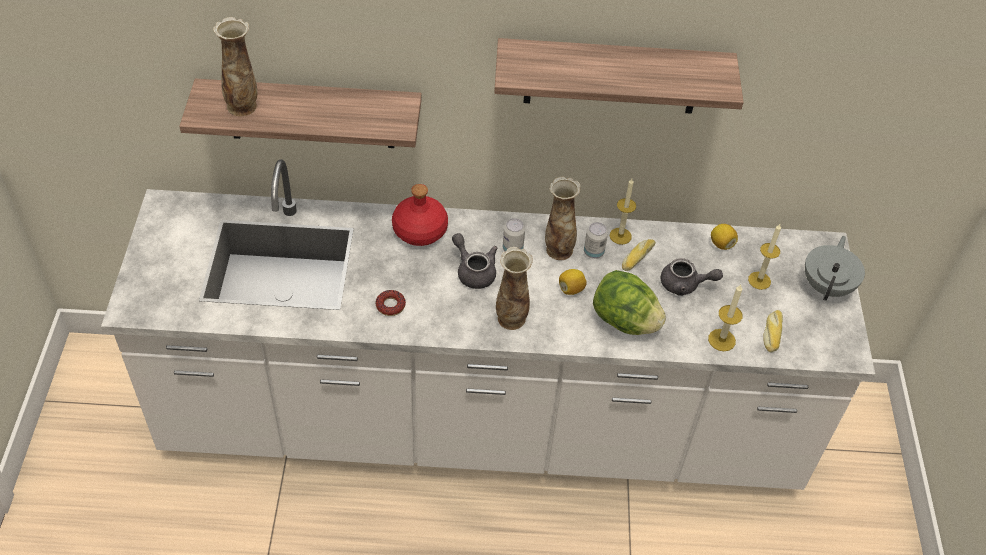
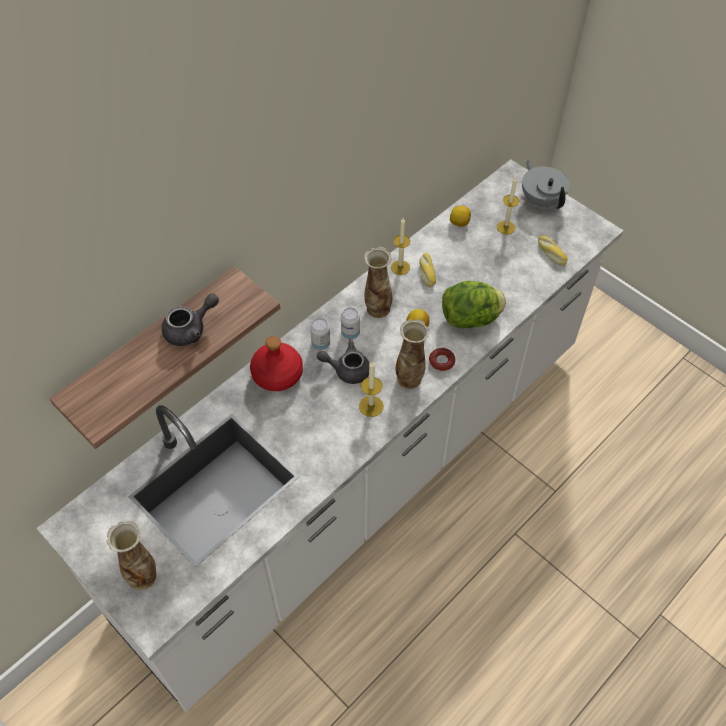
camera: 45 degrees left, 5 degrees up
(243, 106) = (121, 386): vase -> vase (143, 575)
(390, 305) = (327, 441): donut -> donut (441, 361)
(593, 252) = (399, 292): can -> can (320, 344)
(612, 76) = (361, 150): shelf -> none
(685, 285) = (473, 266): grey teapot -> grey teapot (190, 329)
(721, 340) = (532, 281): candle -> candle (371, 406)

